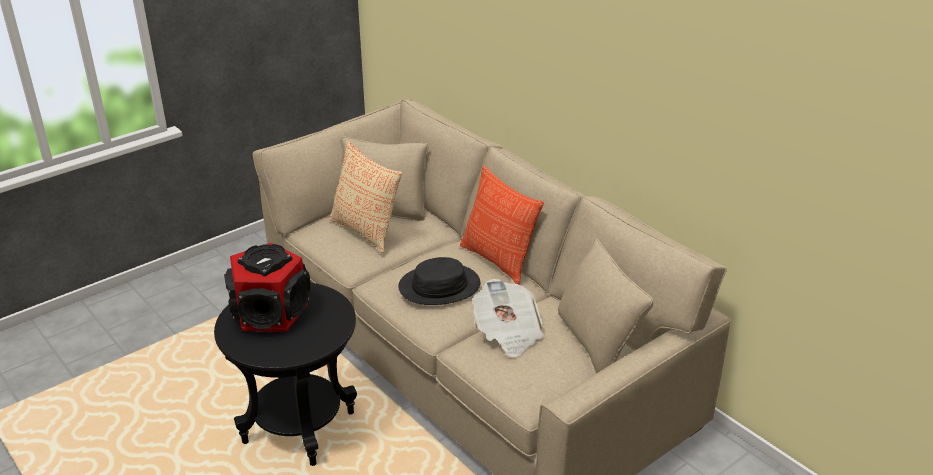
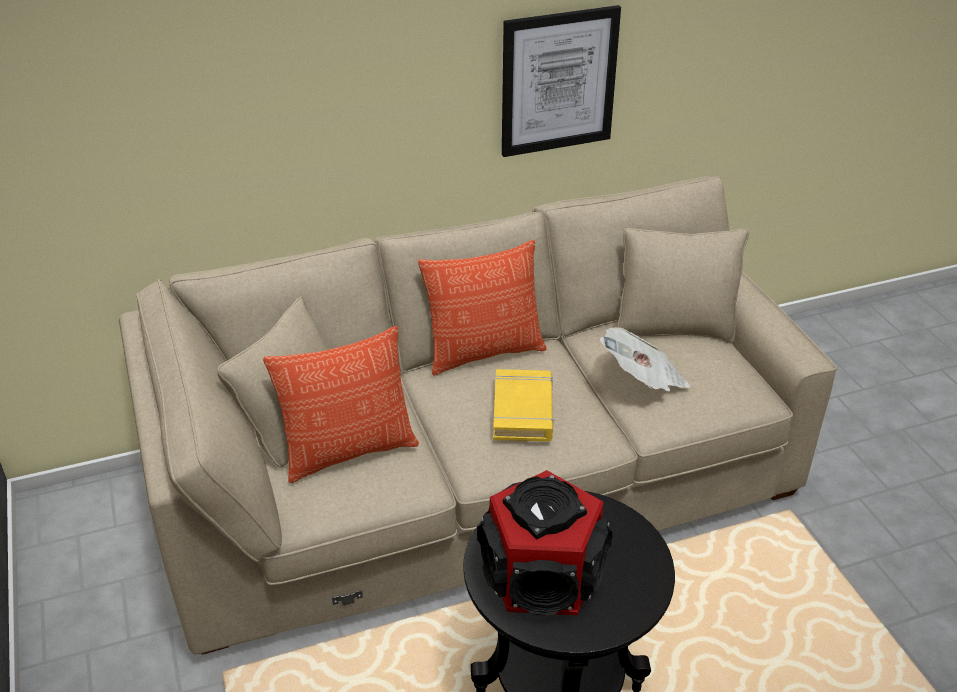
camera: 70 degrees left, 5 degrees up
(366, 232) = (349, 452): beige pillow -> orange pillow
(439, 286) = (523, 411): black hat -> yellow book
(642, 112) = (558, 81): none -> picture

